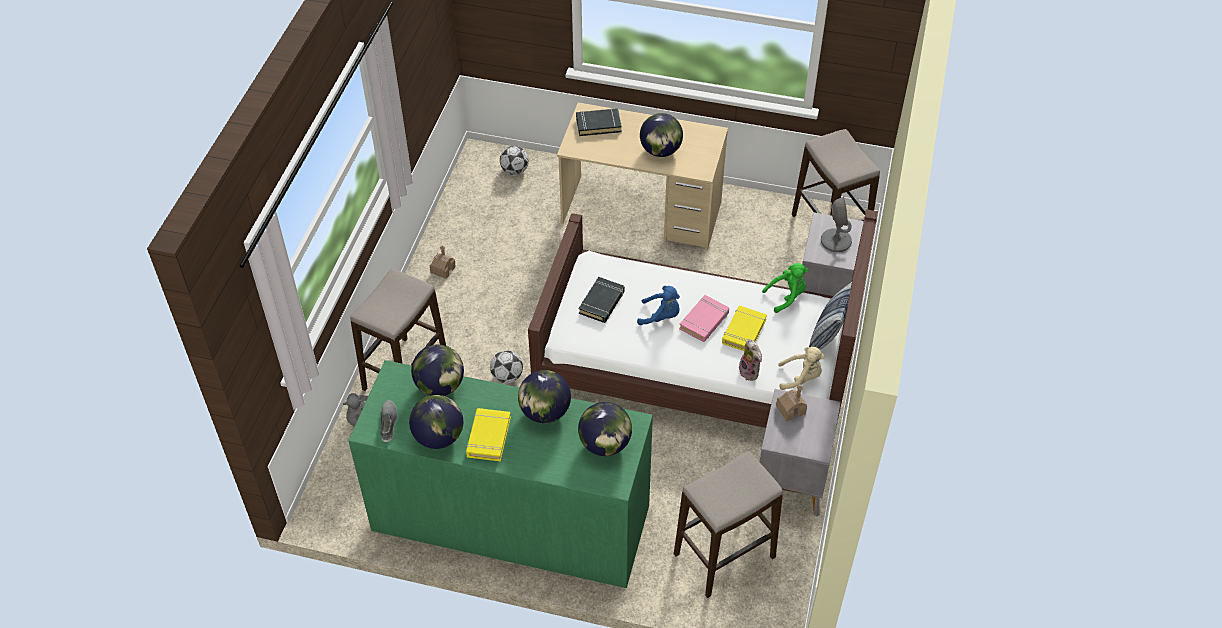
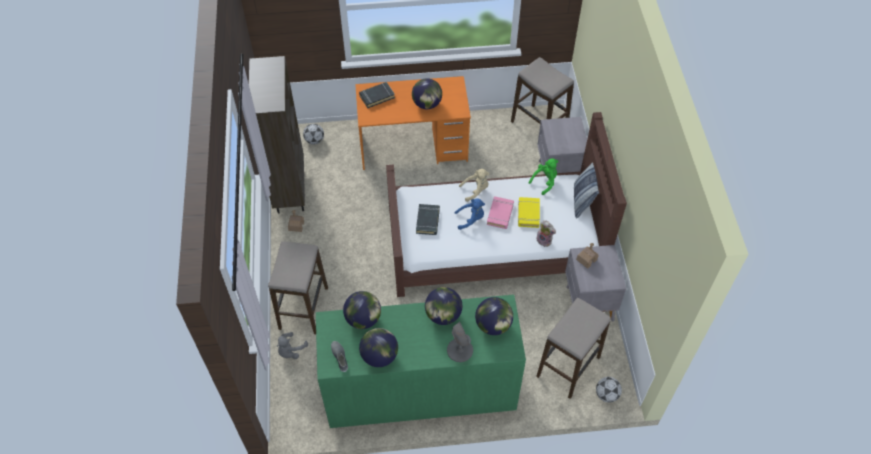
camera: 20 degrees left, 5 degrees up
(454, 223) = (289, 190): none -> brown bookcase
(488, 437) = (413, 345): yellow book -> none
(507, 377) = (374, 289): football -> football (606, 394)
(641, 213) = (413, 147): beige desk -> orange desk
(801, 377) = (578, 234): beige plush toy -> beige plush toy (475, 190)
(836, 240) = (563, 135): grey table lamp -> grey table lamp (459, 350)

